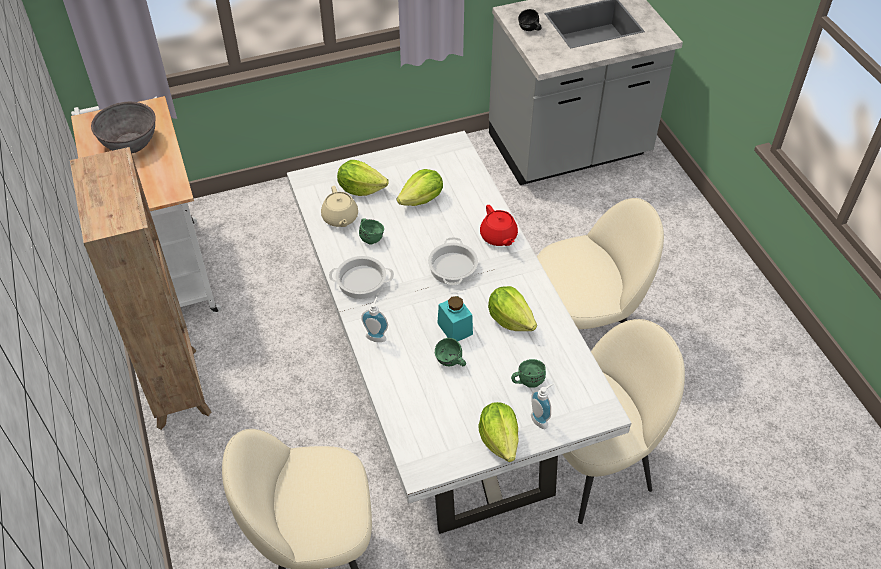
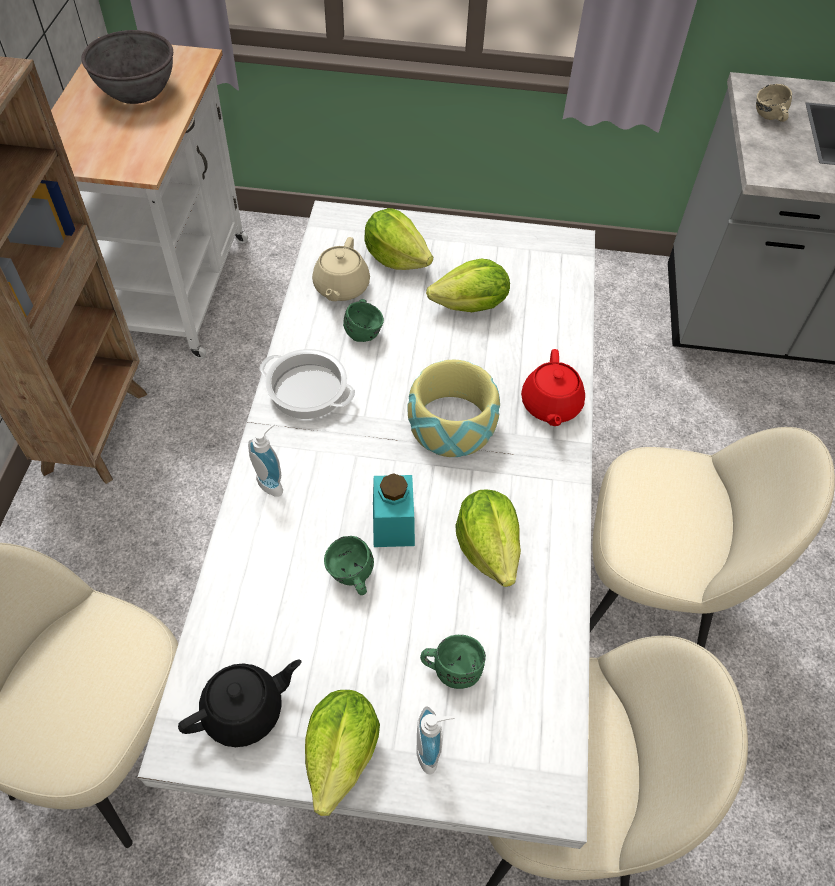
camera: 25 degrees right, 5 degrees up
(440, 443) = (245, 710): none -> black teapot
(453, 268) = (452, 426): cooking pot -> bowl
(529, 30) = (768, 118): black mug -> beige mug

